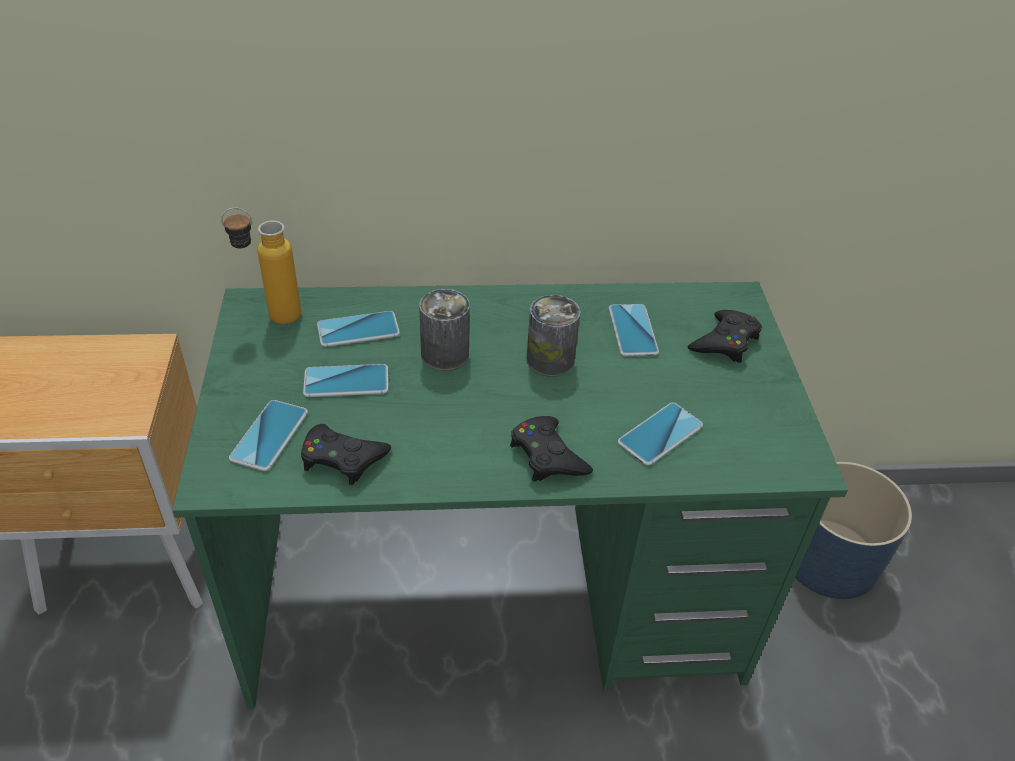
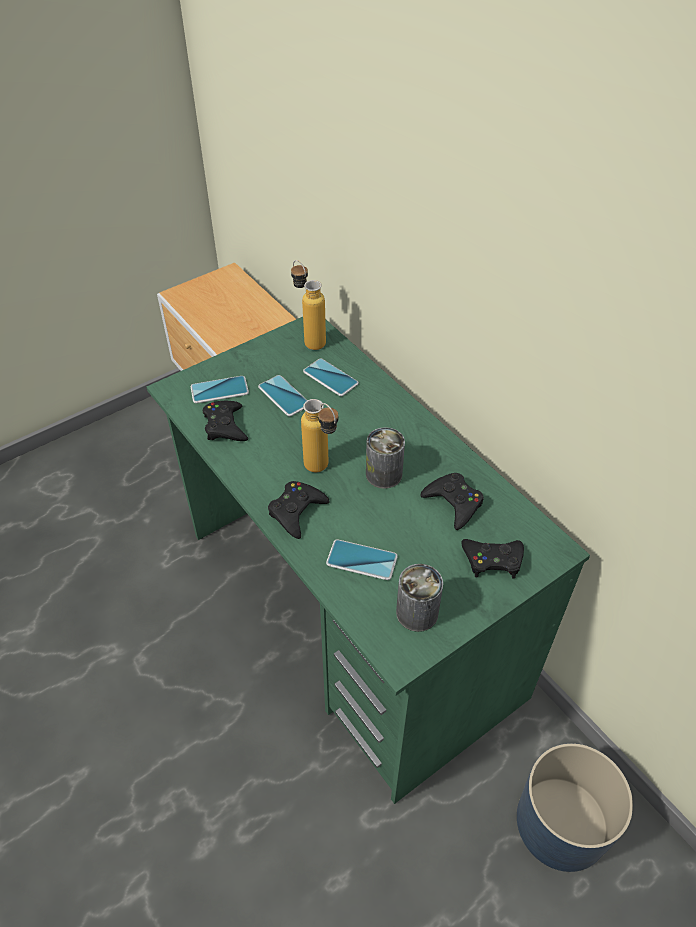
camera: 60 degrees right, 5 degrees up
(445, 354) = (344, 424): can -> can (417, 612)
(501, 405) = (322, 470): none -> bottle
(633, 331) = (454, 503): phone -> black game controller

